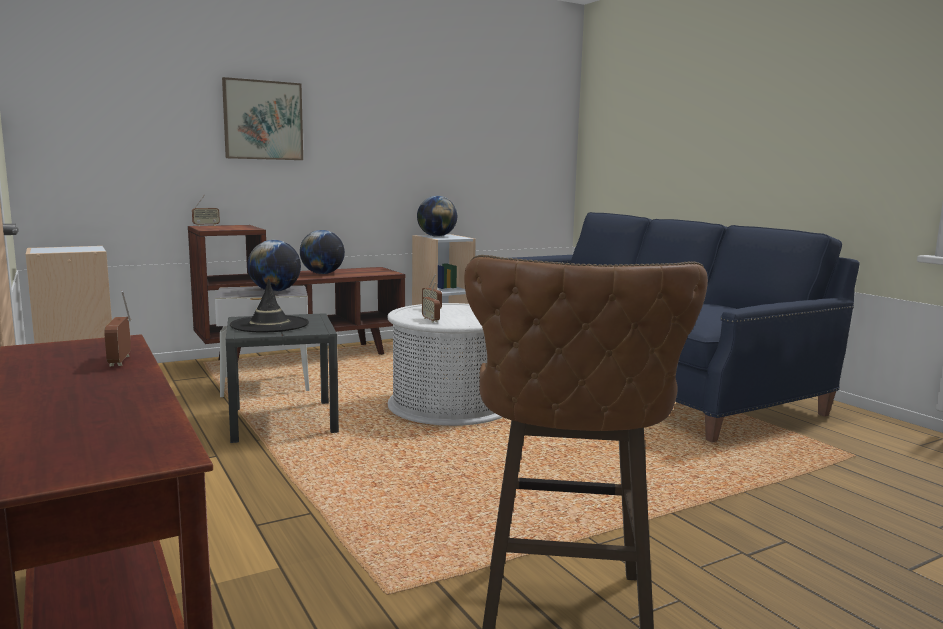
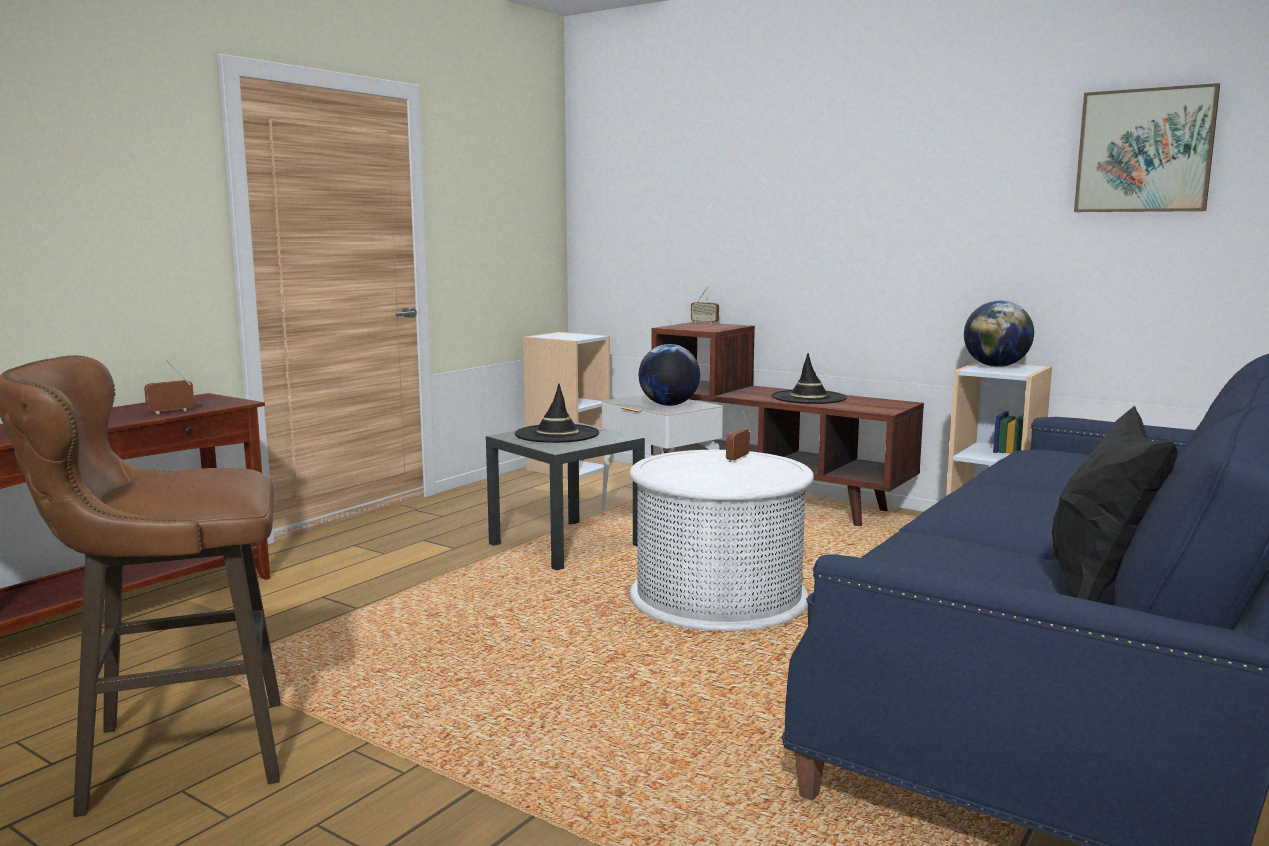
camera: 65 degrees right, 0 degrees up
(263, 120) = (783, 196): picture -> picture (1144, 151)
(322, 273) = (808, 398): globe -> black hat
(431, 320) = (671, 468): radio -> none
(739, 307) = (1098, 590): none -> black pillow

